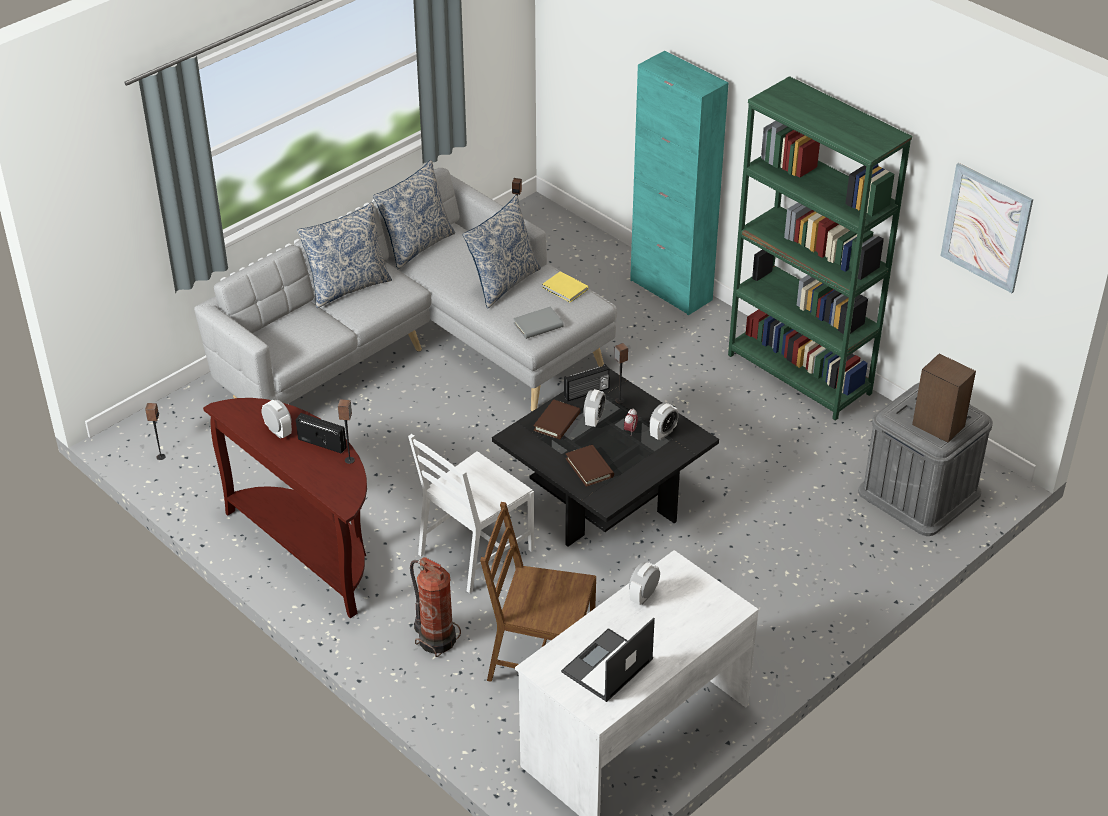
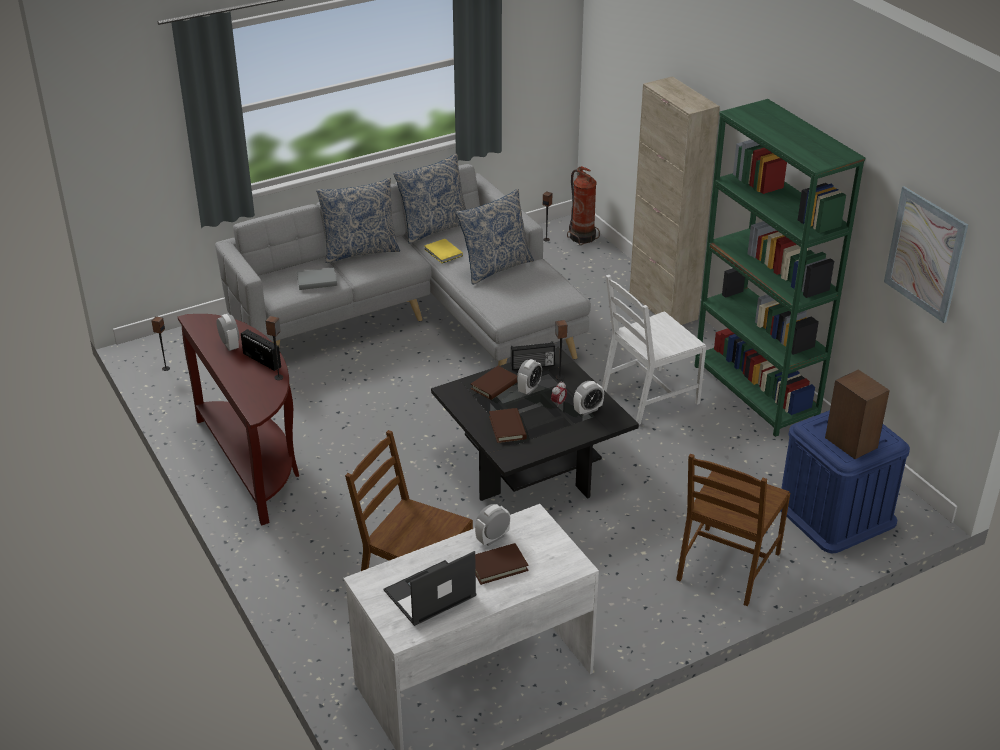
camera: 15 degrees right, 5 degrees down
(436, 638) = (328, 556): fire extinguisher -> fire extinguisher (582, 236)
(474, 552) = (395, 490): white chair -> white chair (649, 397)
(538, 325) = (511, 304): grey book -> grey book (317, 281)
(565, 289) = (548, 280): yellow book -> yellow book (443, 253)
(660, 624) = (497, 566): none -> brown book
(671, 290) = (663, 306): turquoise cabinet -> beige cabinet
(836, 569) = (727, 566): none -> brown chair
(919, 492) = (834, 512): grey storage box -> blue storage box

